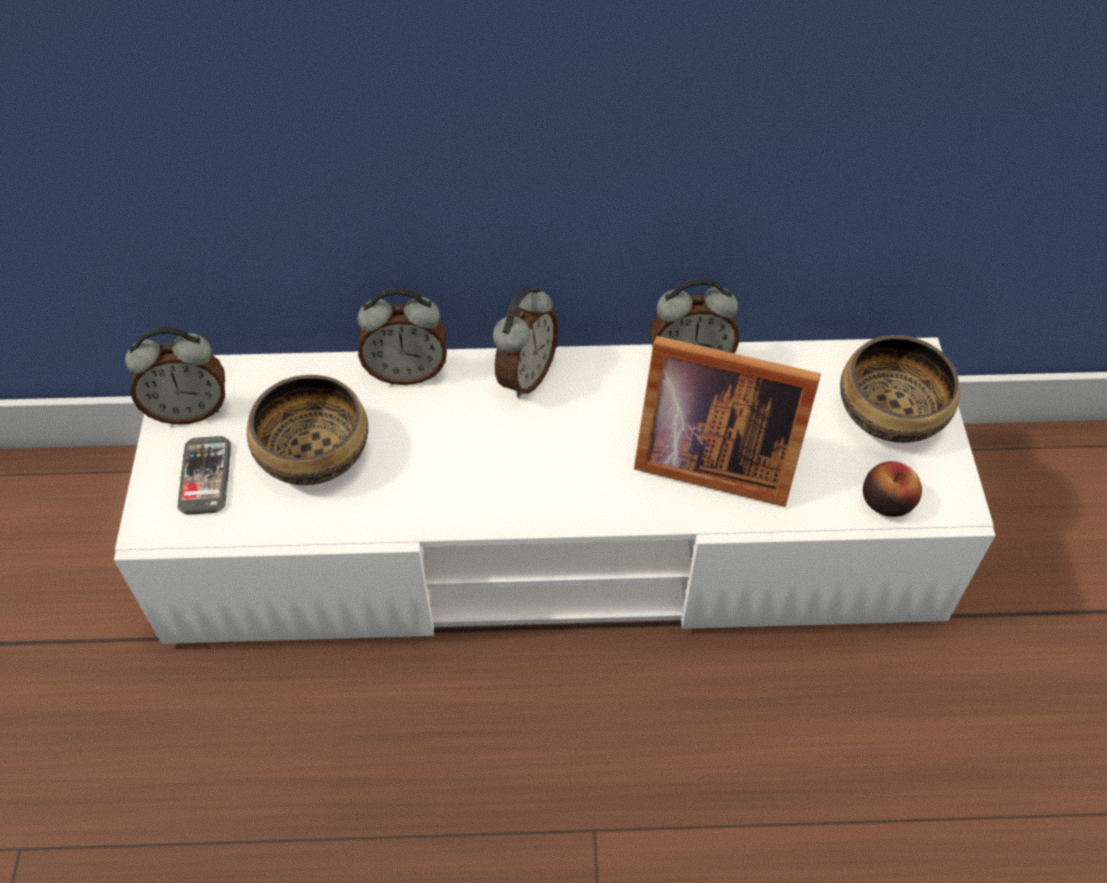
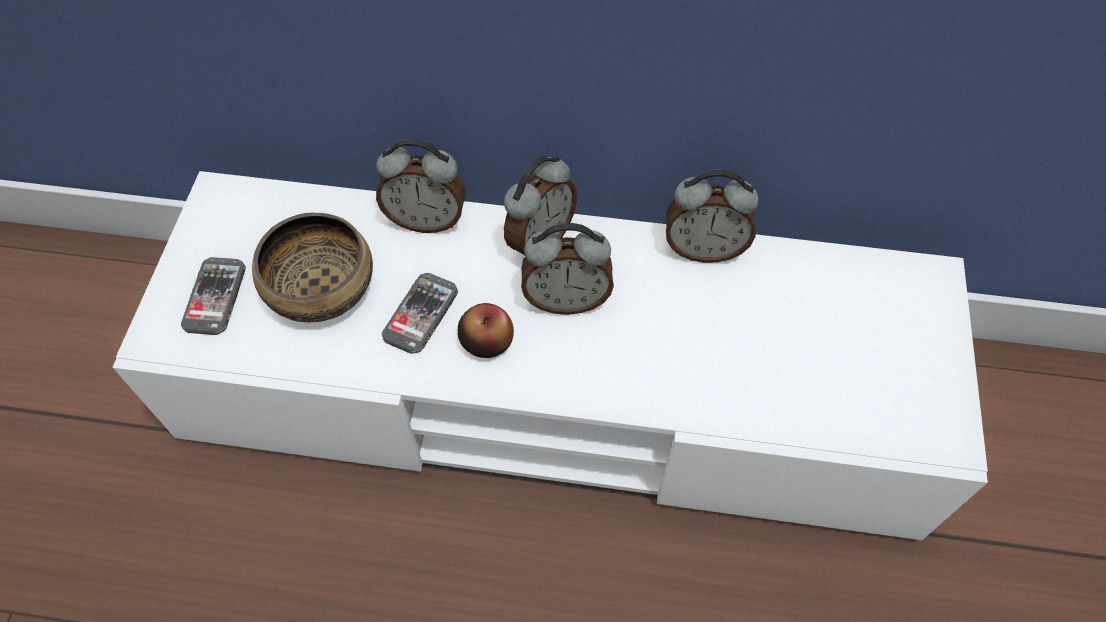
camera: 10 degrees right, 5 degrees up
(189, 410) = (216, 228): alarm clock -> alarm clock (566, 299)
(422, 463) = (421, 314): none -> phone
(710, 457) = (705, 351): picture frame -> none
(887, 501) = (878, 426): apple -> apple (487, 341)
(891, 411) = (901, 330): bowl -> none

